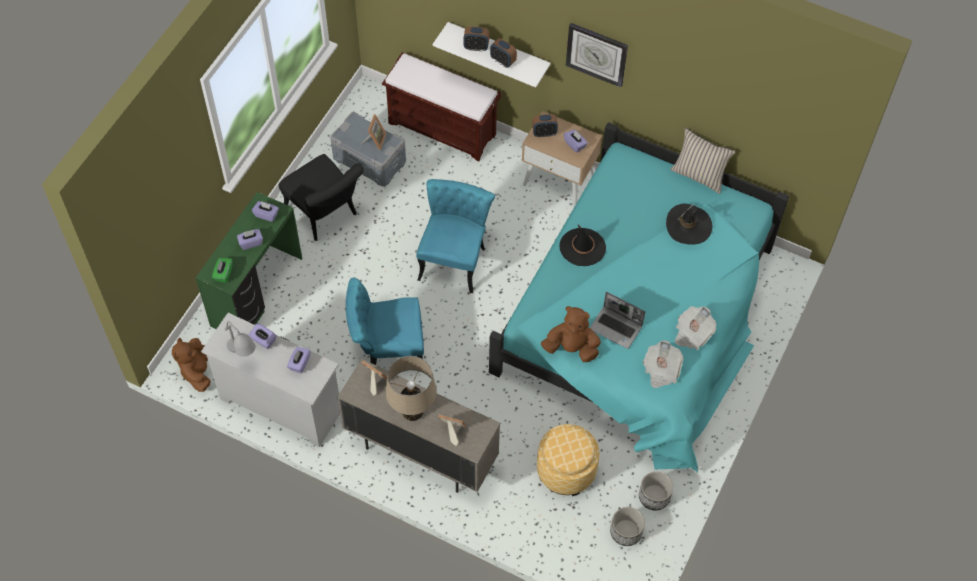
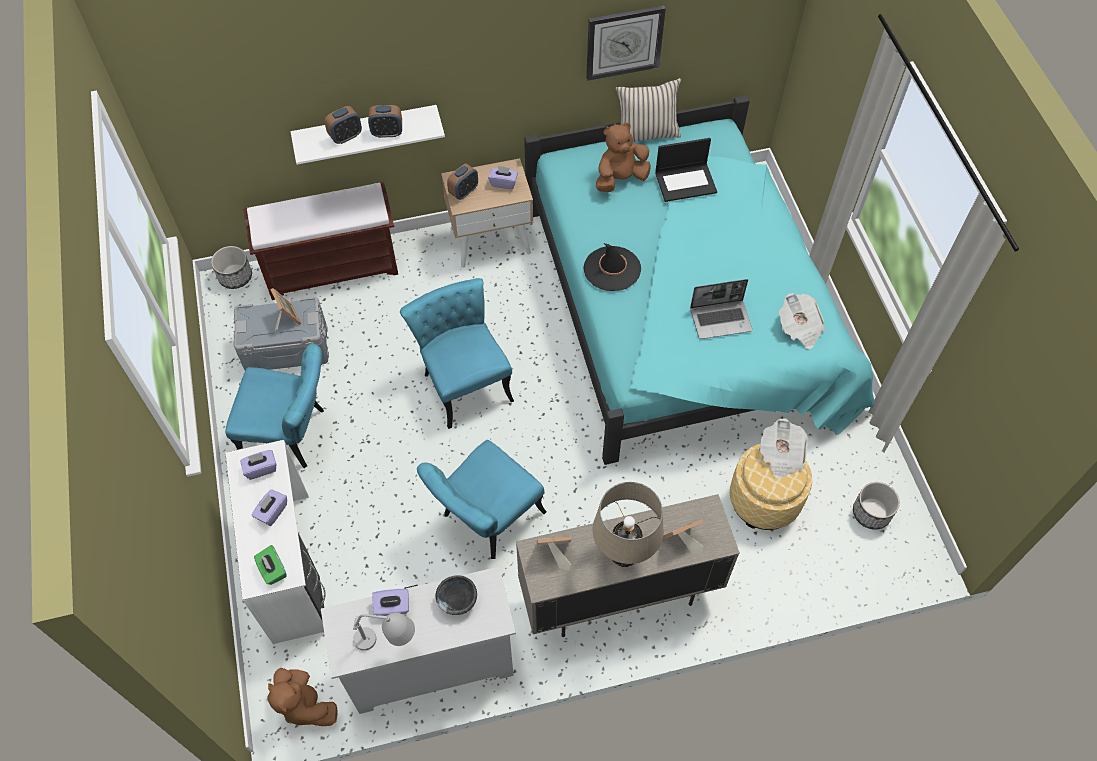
camera: 40 degrees left, 0 degrees up
(258, 292) = (292, 566): green desk -> white desk
(299, 363) = (457, 600): purple tissue box -> black bowl
(325, 215) = (292, 435): black chair -> turquoise chair
(571, 348) = (702, 369): brown plush toy -> brown plush toy (620, 178)
(597, 54) = (493, 56): wall clock -> wall clock (624, 42)
(654, 496) = (860, 460): planter -> planter (235, 277)
(688, 226) = (686, 182): black hat -> laptop
(692, 333) = (790, 274): newspaper -> newspaper (781, 455)

